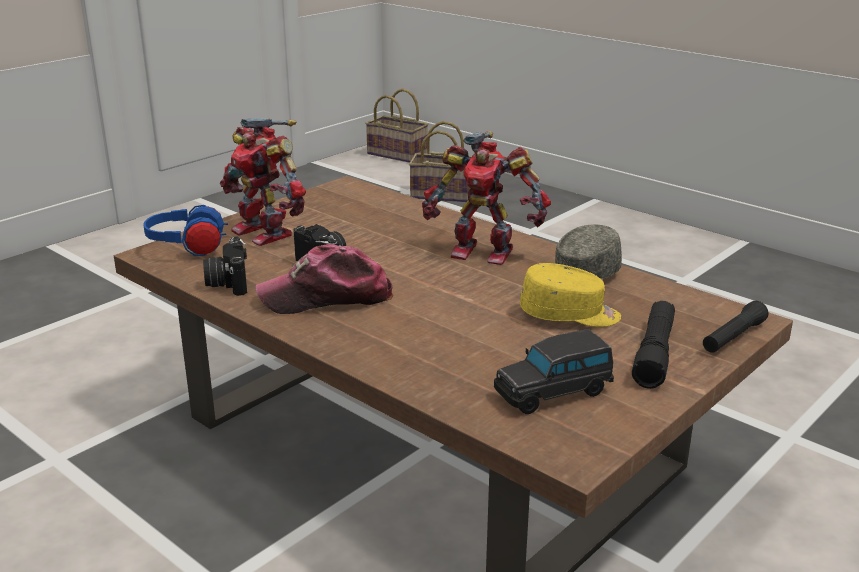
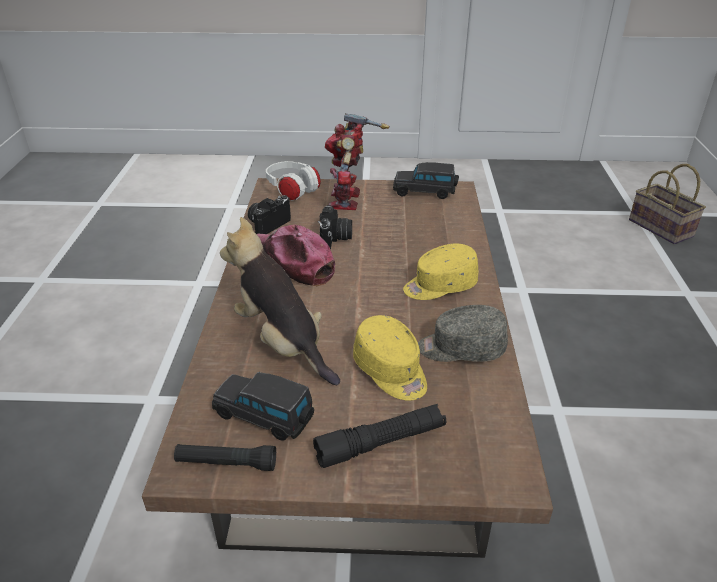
camera: 50 degrees right, 10 degrees up
(188, 249) = (293, 191): blue headphones -> white headphones
(324, 198) = (425, 192): none -> black toy car
(399, 154) = (678, 179): basket -> none
(455, 347) = (283, 343): none -> plush toy
(483, 251) = (439, 286): toy robot -> yellow cap
(733, 337) = (464, 480): black flashlight -> black flashlight (226, 463)

